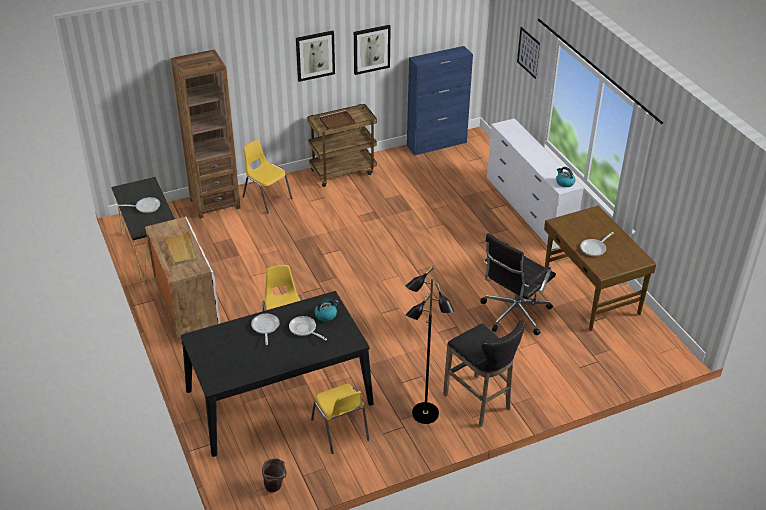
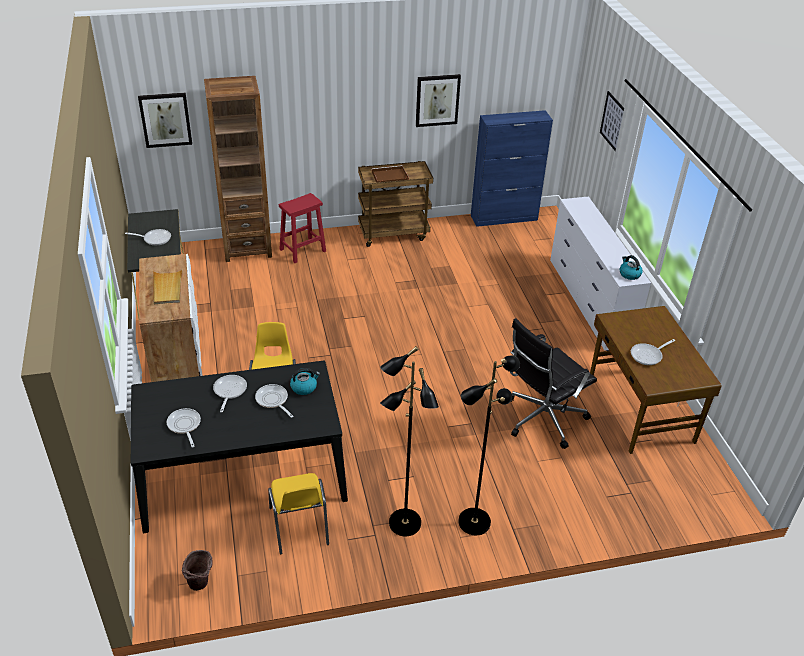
camera: 10 degrees right, 0 degrees up
(239, 360) = (184, 426): none -> frying pan
(266, 198) = (303, 250): yellow chair -> red stool
(315, 55) = (371, 98): picture -> picture (165, 119)
(480, 403) = (474, 521): black stool -> black floor lamp

